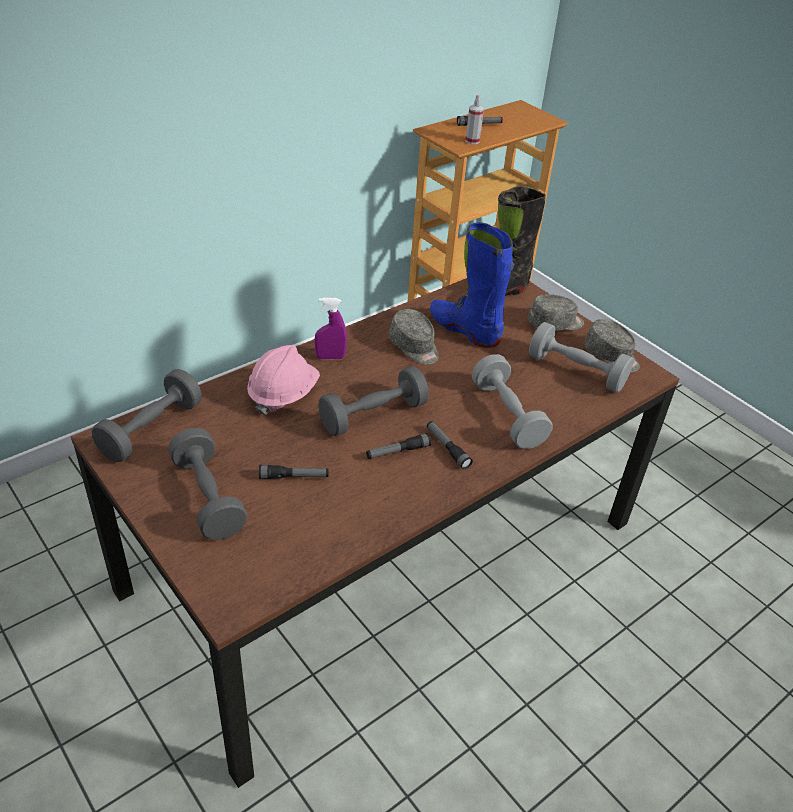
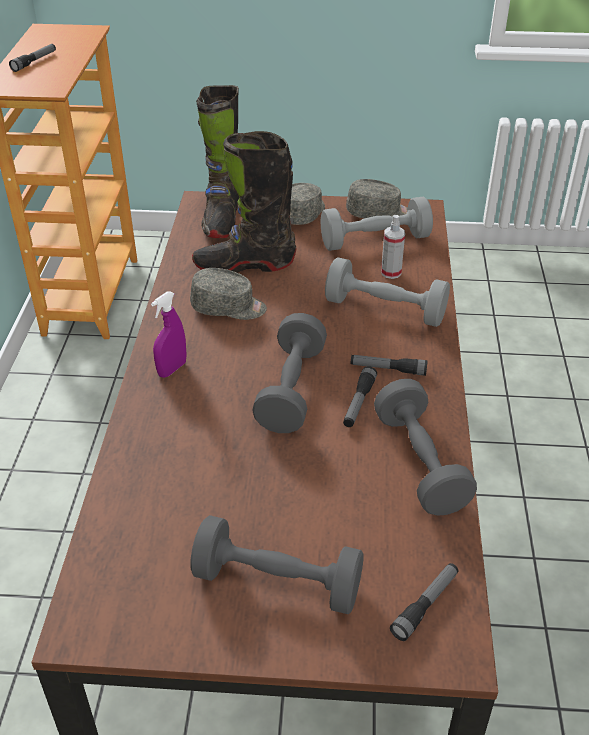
camera: 45 degrees left, 0 degrees up
(151, 429) = (112, 575): grey dumbbell -> grey dumbbell (420, 463)
(283, 394) = (185, 434): pink hard hat -> none
(294, 477) = (317, 495): flashlight -> flashlight (425, 605)
(465, 330) = (244, 265): blue boot -> black boot
(472, 141) = (54, 79): spray bottle -> spray bottle (391, 272)

